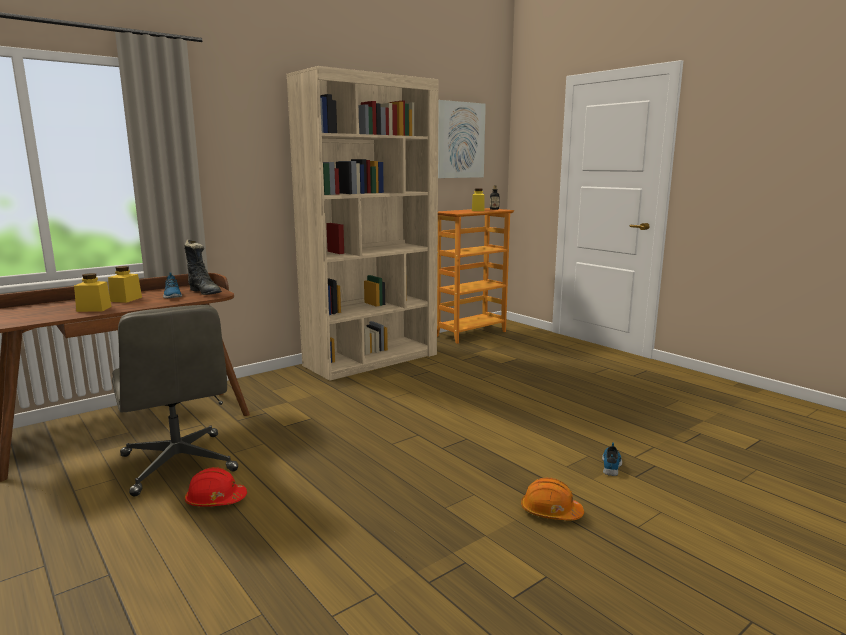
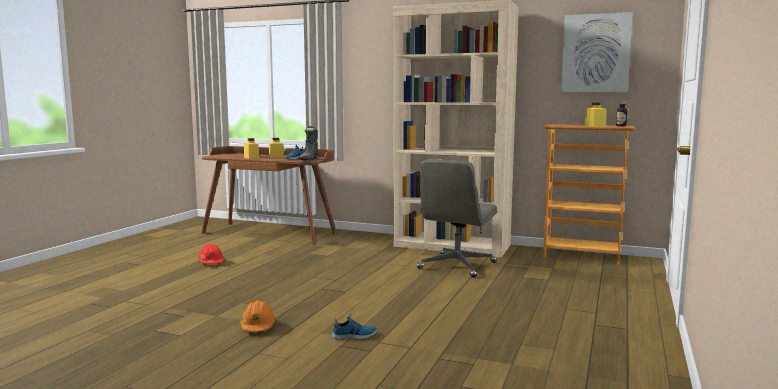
camera: 60 degrees right, 5 degrees down
(179, 464) = (241, 249): grey office chair -> grey office chair (457, 266)

